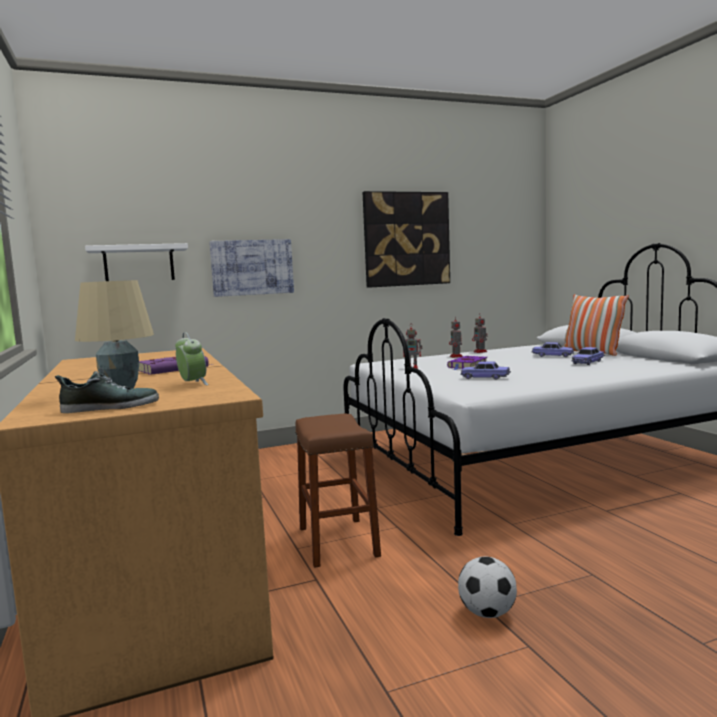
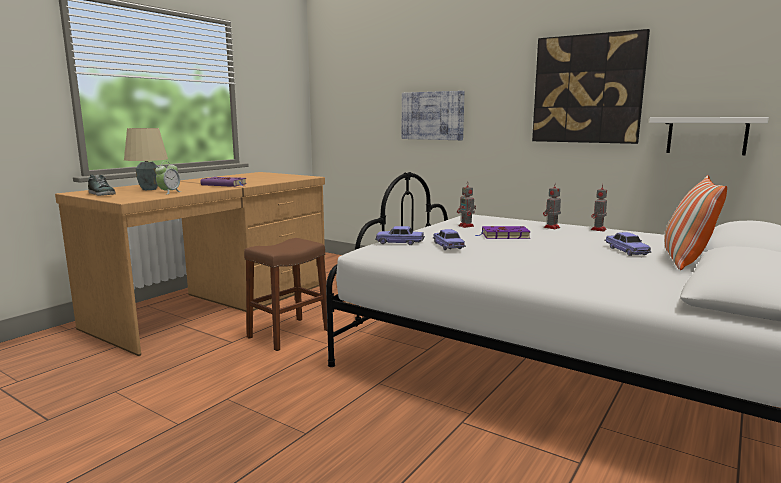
camera: 55 degrees right, 5 degrees up
(139, 264) = (359, 110): white shelf -> white shelf (706, 135)
(487, 613) = (215, 402): football -> none
(588, 362) = (606, 265): toy car -> toy car (399, 243)

